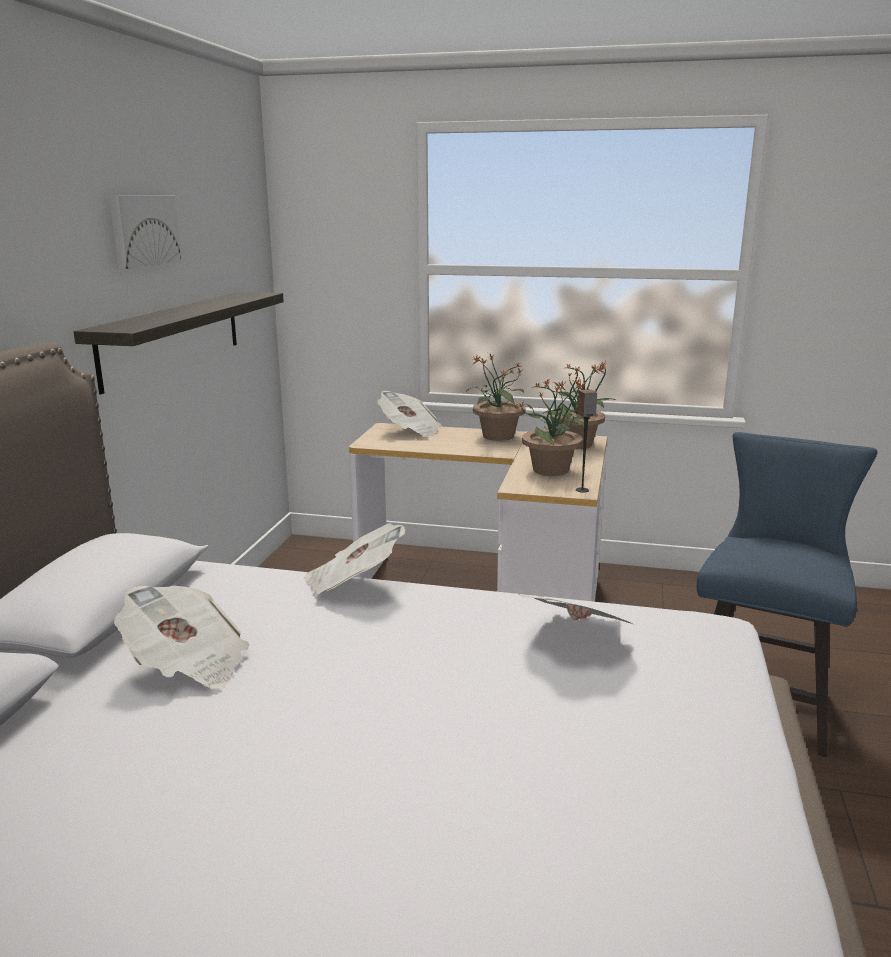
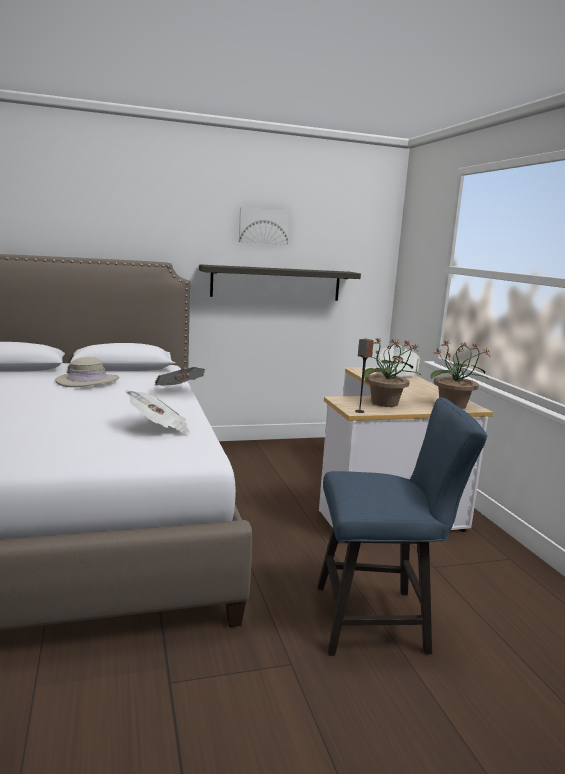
camera: 60 degrees right, 5 degrees down
(188, 664) = (87, 381): newspaper -> beige hat
(497, 436) = (427, 389): potted plant -> none

